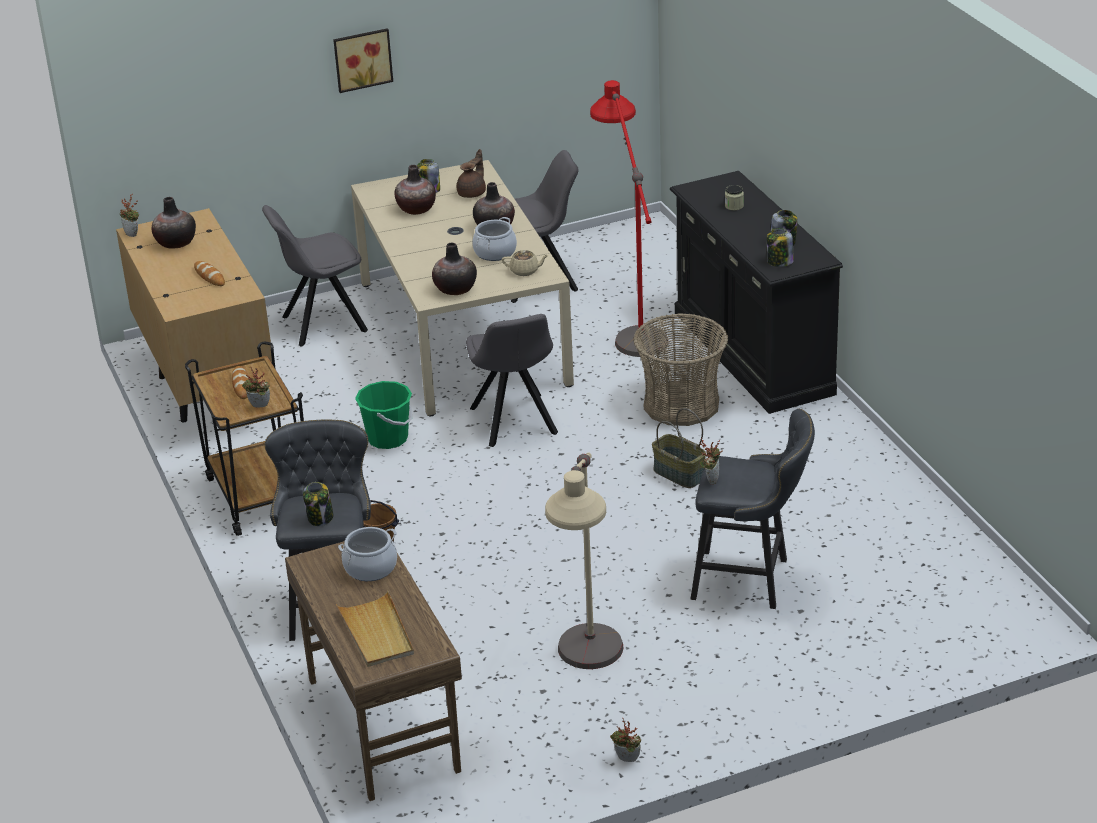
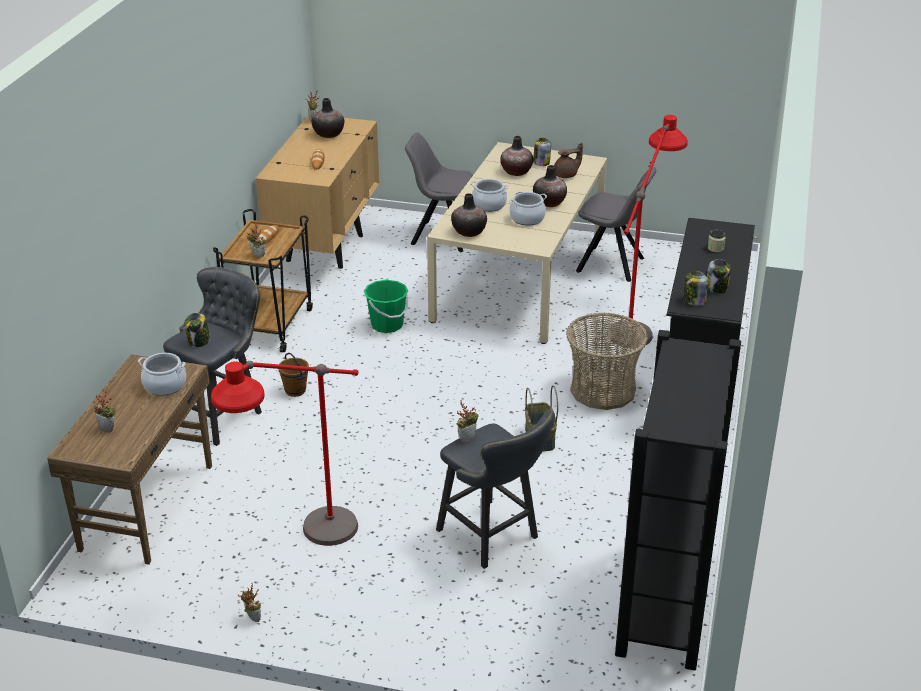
camera: 35 degrees right, 0 degrees up
(362, 59) = (520, 46): picture -> none
(376, 633) = (108, 429): beige tray -> potted plant
(437, 254) = (489, 205): none -> cooking pot
(514, 421) = (478, 350): grey chair -> none
(525, 271) = (529, 238): beige teapot -> none
(588, 678) = (302, 547): beige floor lamp -> red floor lamp
(954, 556) = (666, 602): none -> black bookcase

